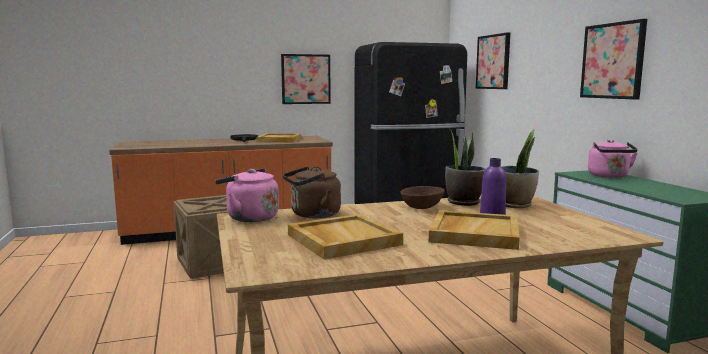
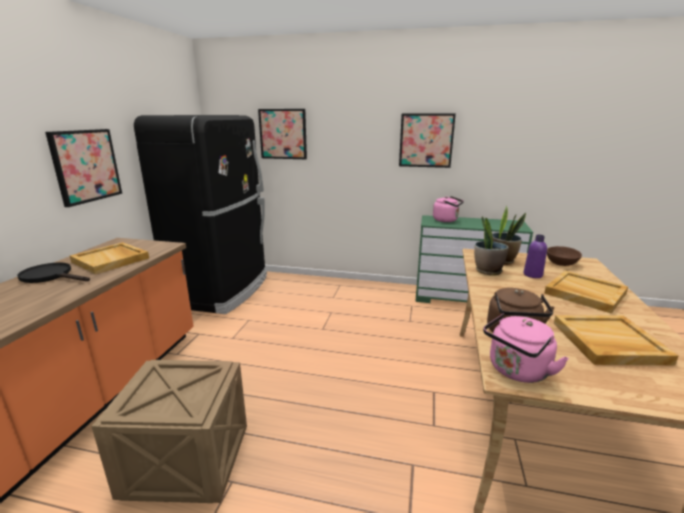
camera: 60 degrees left, 10 degrees up
(422, 207) = (499, 287): brown bowl -> brown bowl (561, 263)

